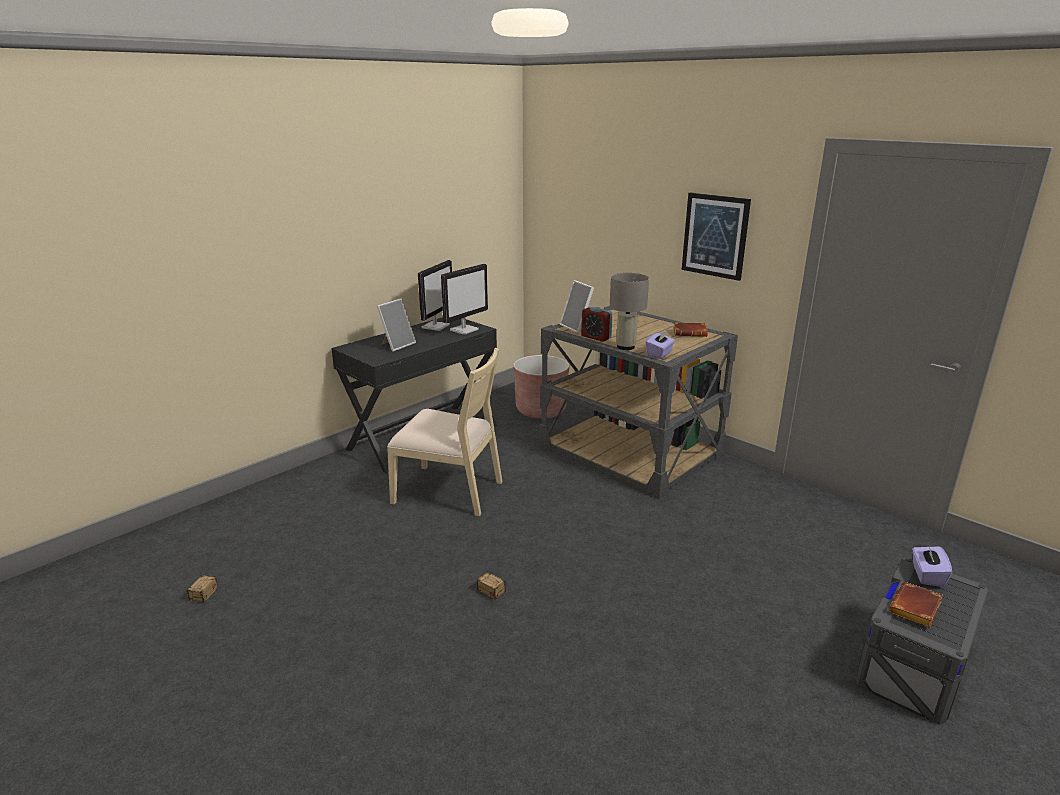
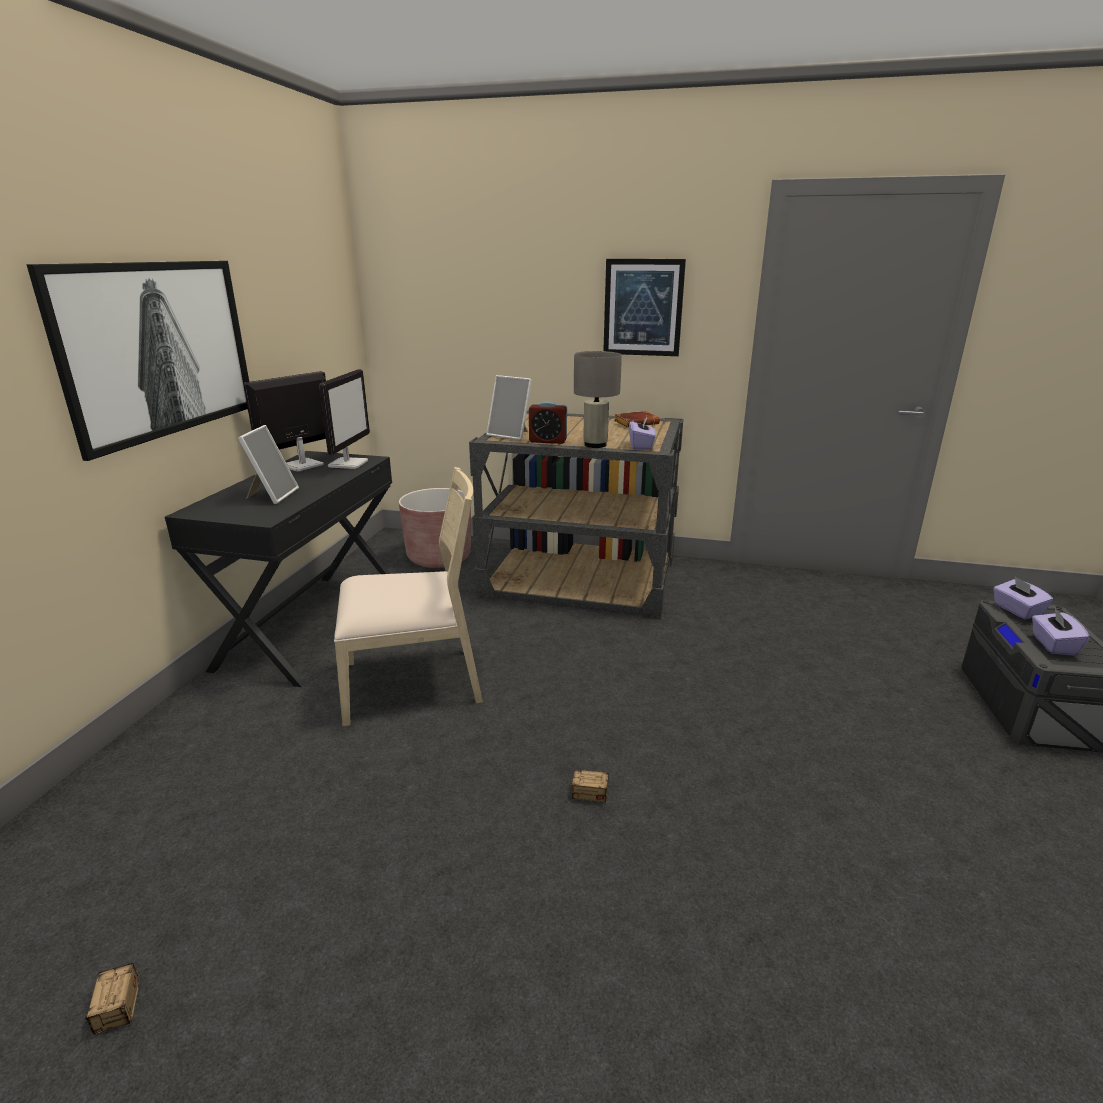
camera: 30 degrees left, 0 degrees up
(345, 246) = (160, 349): none -> picture
(436, 326) = (302, 466): monitor -> monitor turned 135 degrees counterclockwise
(916, 610) = (1053, 645): brown book -> purple tissue box

